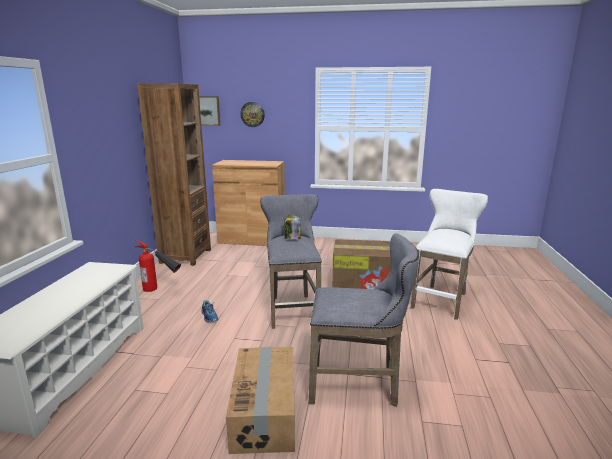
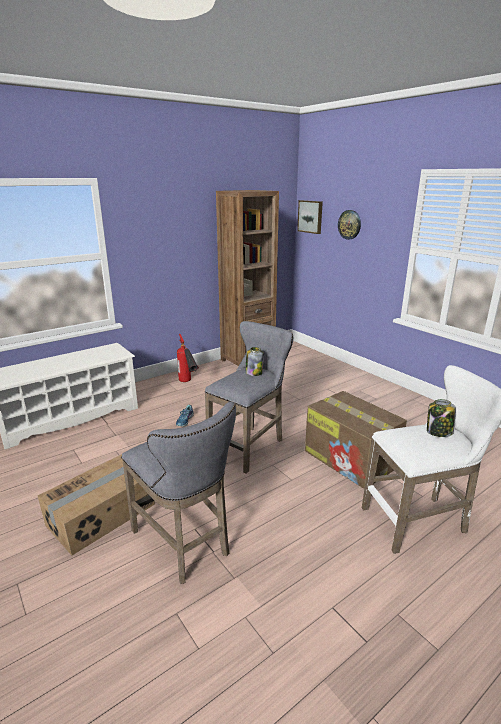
camera: 45 degrees right, 5 degrees up
(252, 239) = (324, 364): brown cabinet -> none
(447, 231) = (438, 432): none -> jar

